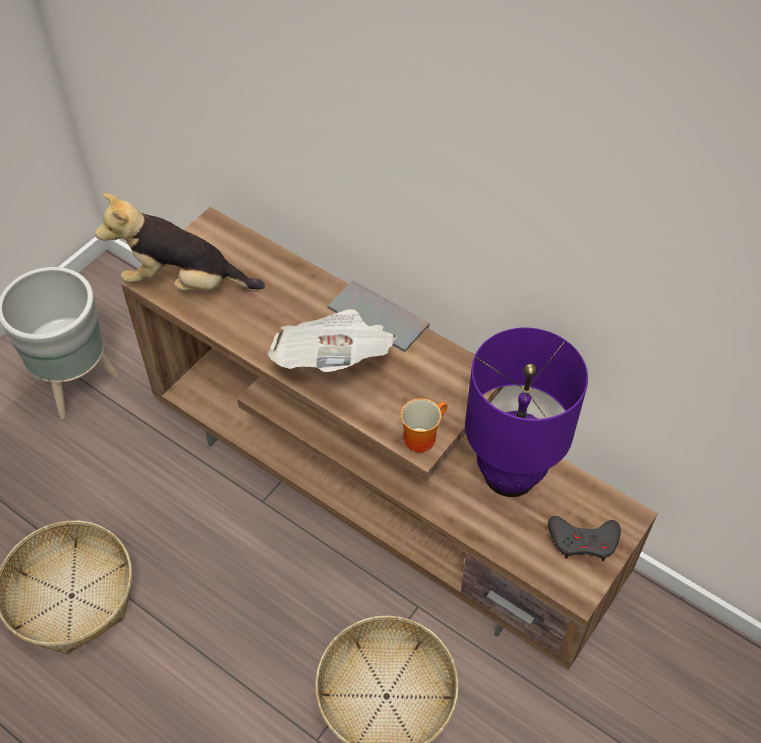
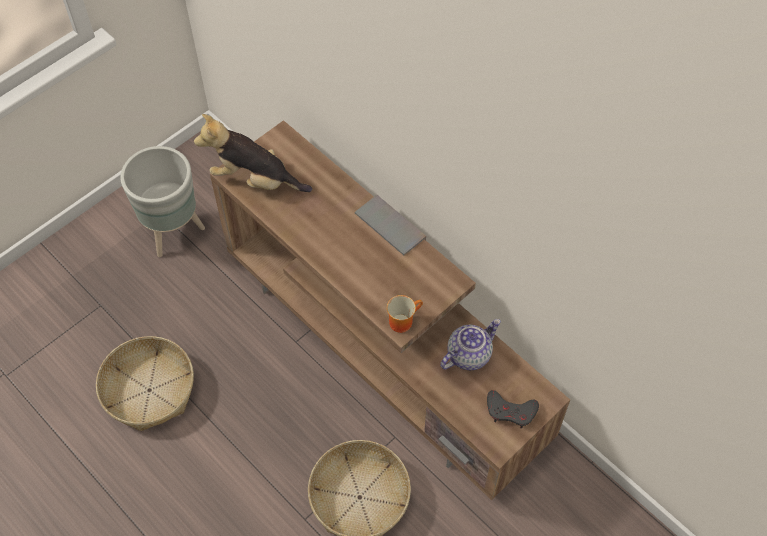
camera: 10 degrees right, 5 degrees up
(333, 360) = (351, 255): newspaper -> none
(509, 474) = (468, 354): purple table lamp -> teapot

